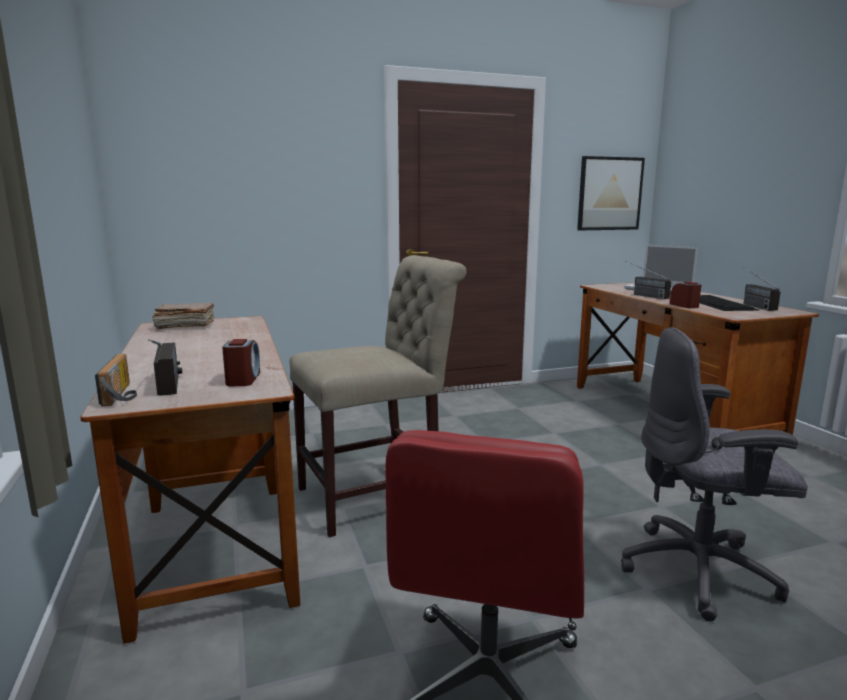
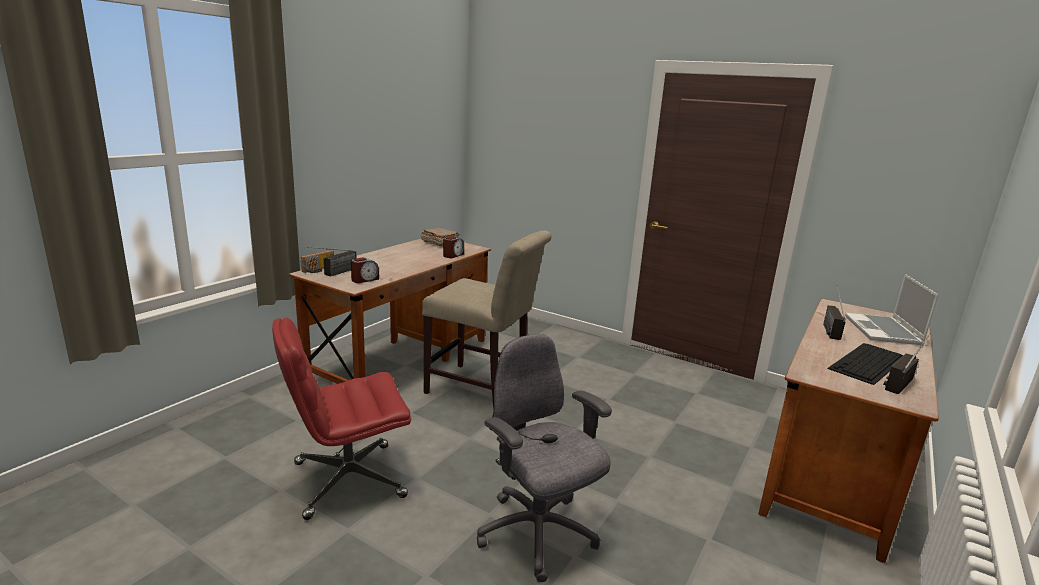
camera: 50 degrees right, 5 degrees up
(609, 194) = (911, 203): picture -> none
(684, 306) = (812, 350): alarm clock -> alarm clock (453, 255)

